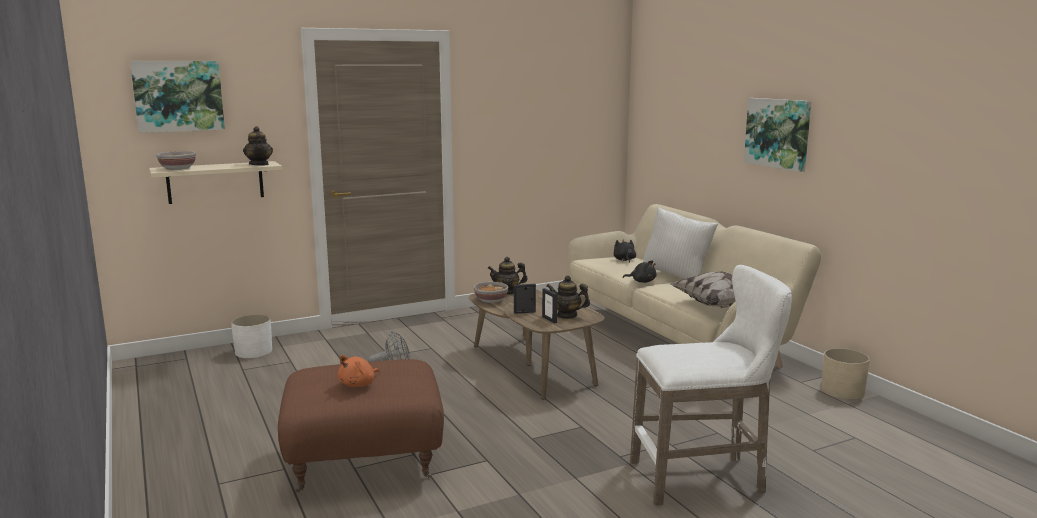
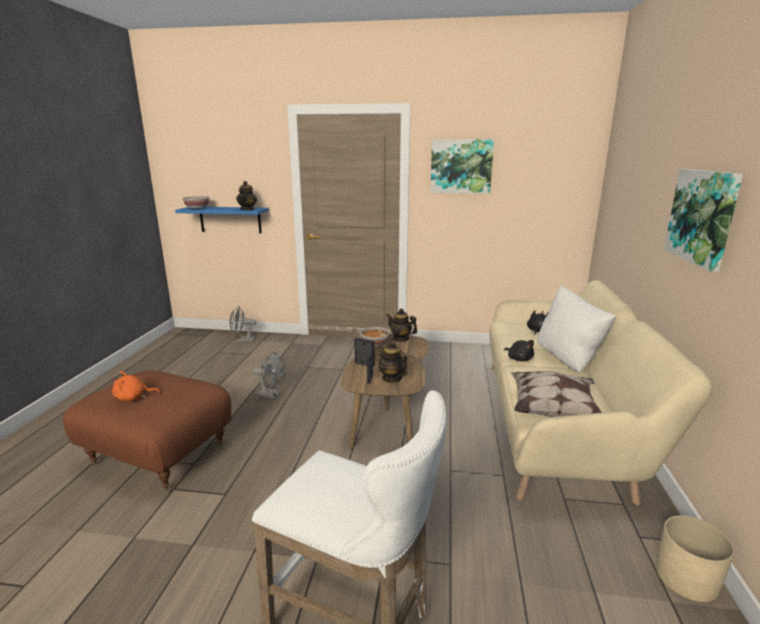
camera: 35 degrees right, 5 degrees up
(178, 96) = (206, 157): picture -> picture (461, 166)
(215, 182) = (230, 219): beige shelf -> blue shelf
(254, 352) = (242, 340): white planter -> grey fan

